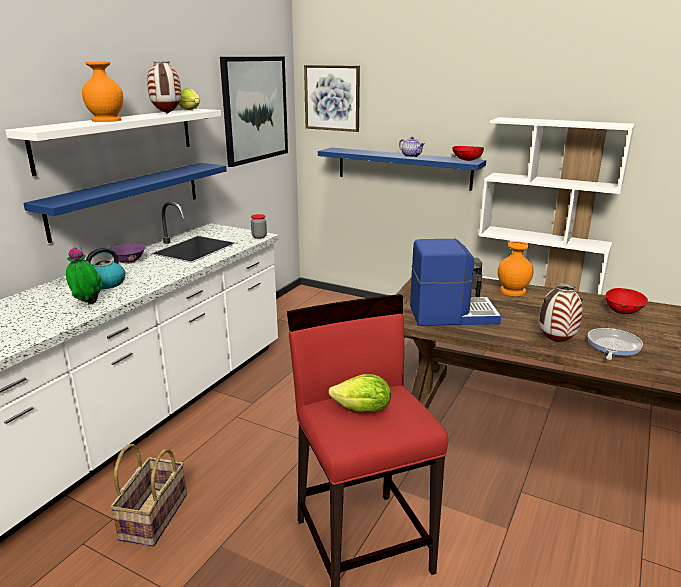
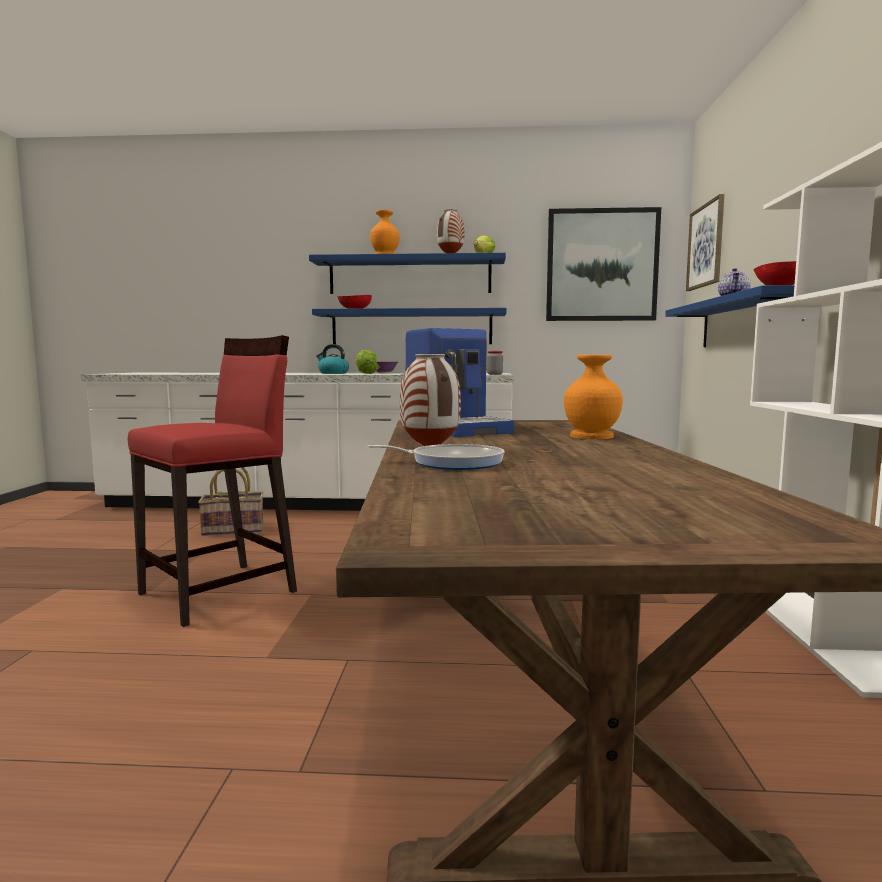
camera: 65 degrees right, 15 degrees down
(87, 303) = (294, 373): potted plant -> none
(118, 138) = (410, 276): white shelf -> blue shelf
(363, 410) = (202, 423): lettuce -> lettuce (365, 374)
(623, 312) = (629, 465): red bowl -> red bowl (354, 309)

